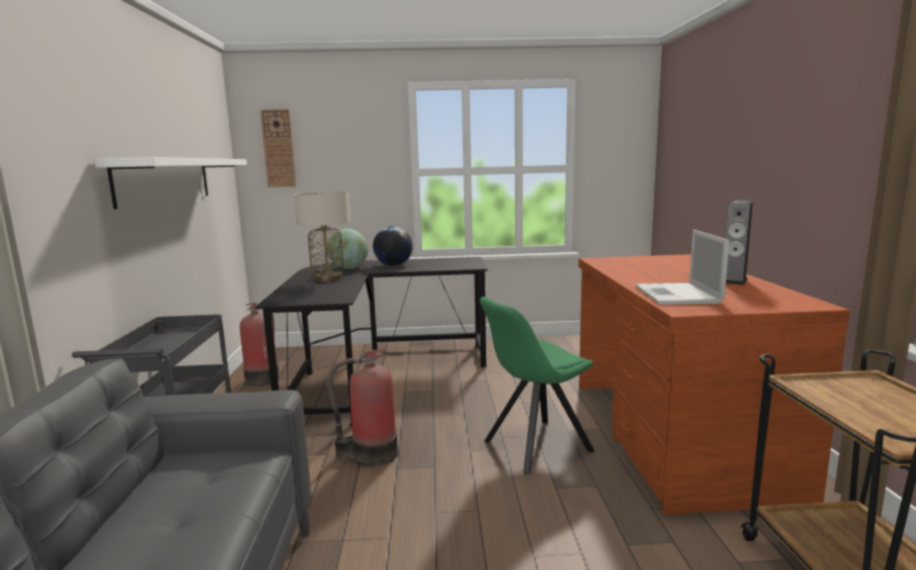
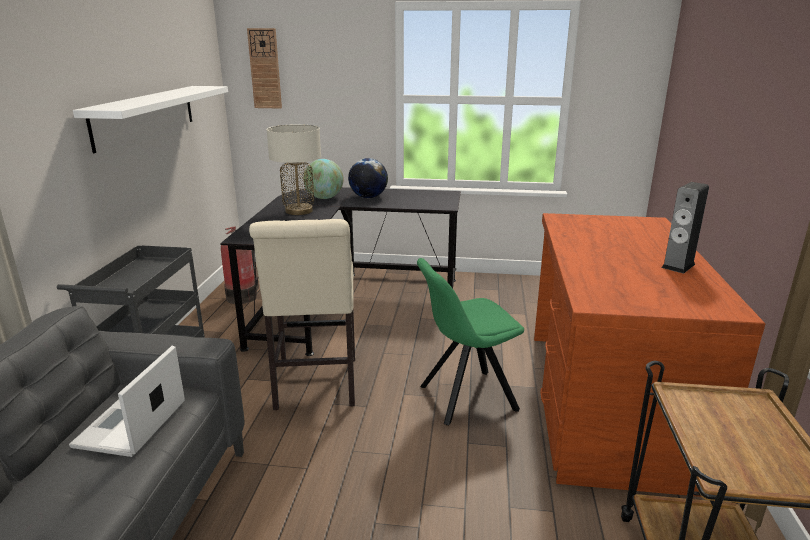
camera: 10 degrees right, 10 degrees up
(371, 455) = (315, 387): fire extinguisher -> beige stool
(678, 295) = (602, 281): laptop -> laptop (130, 425)

